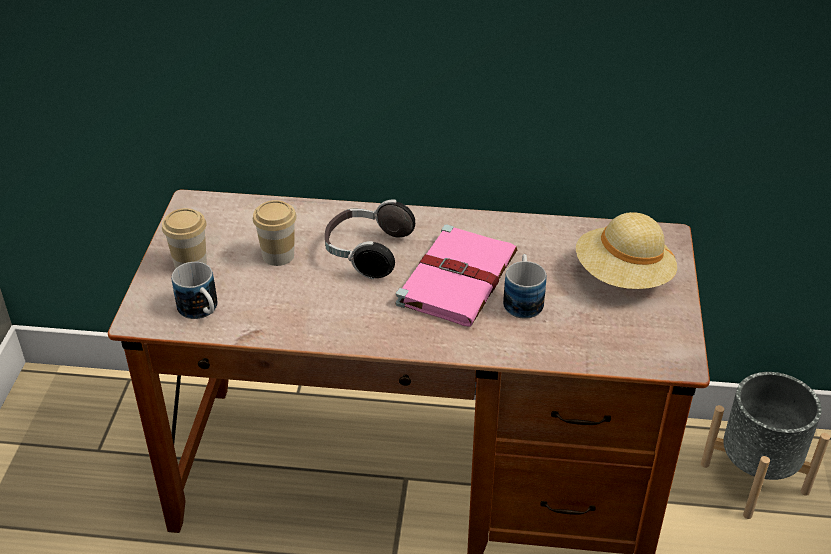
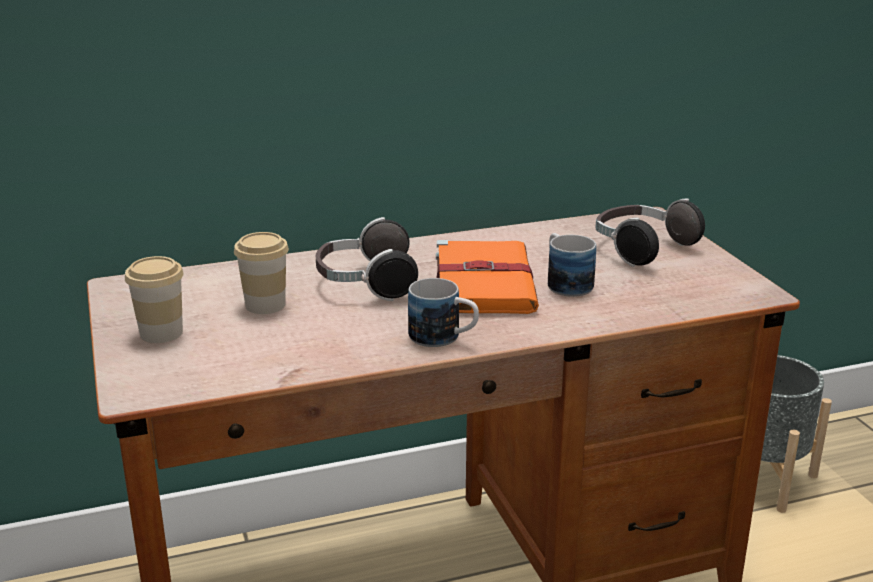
camera: 25 degrees left, 15 degrees down
(201, 311) = (212, 368): mug -> mug (444, 338)
(458, 278) = (483, 281): pink book -> orange book
(623, 277) = (641, 249): beige hat -> headphones

